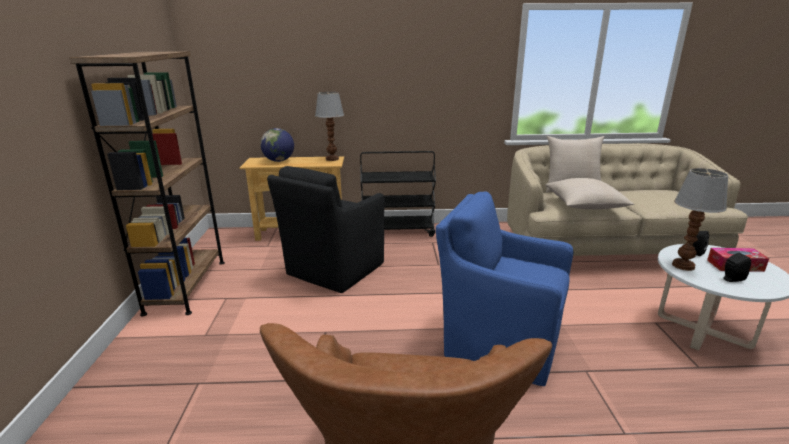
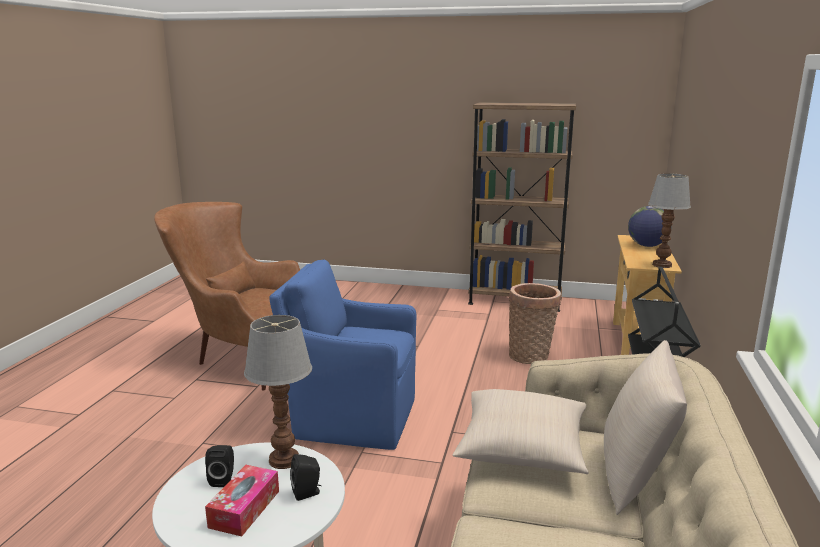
camera: 105 degrees right, 5 degrees down
(333, 270) = (531, 355): black armchair -> basket
(498, 342) = (351, 418): blue armchair -> blue armchair turned 120 degrees counterclockwise

